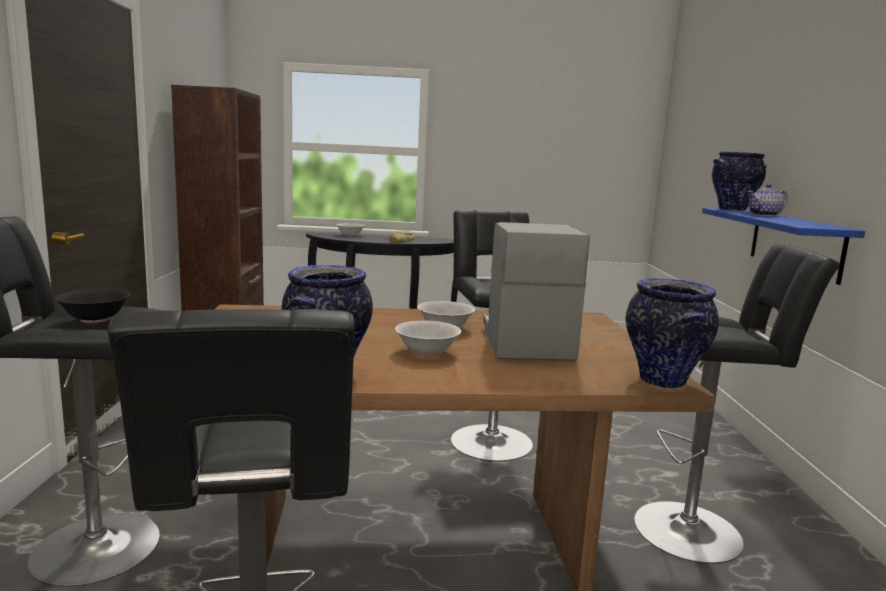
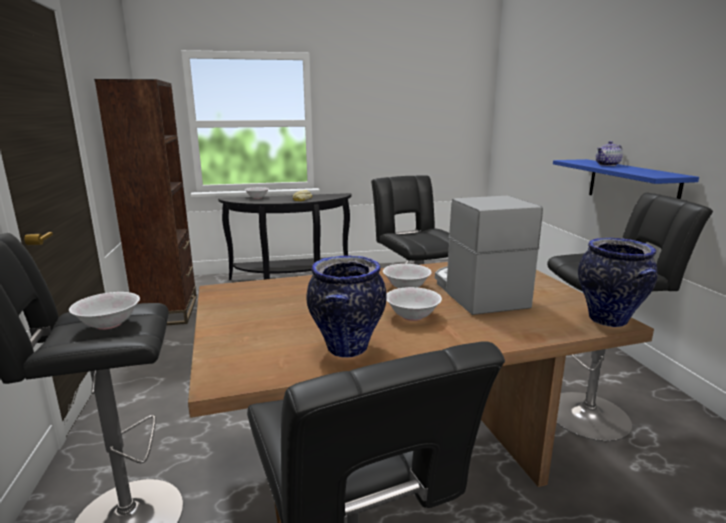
camera: 10 degrees left, 5 degrees up
(95, 319) = (109, 324): black bowl -> white bowl
(733, 210) = (577, 161): vase -> none

